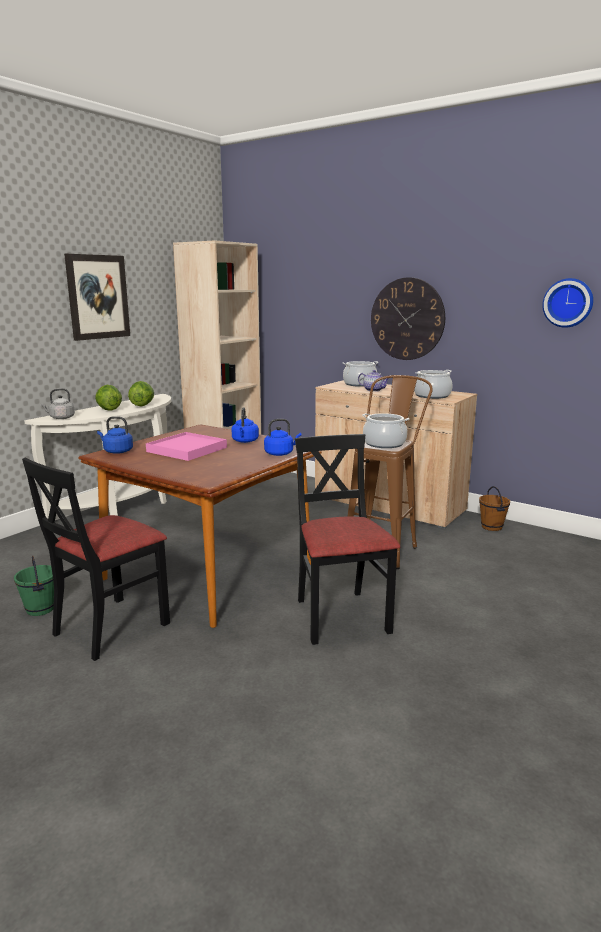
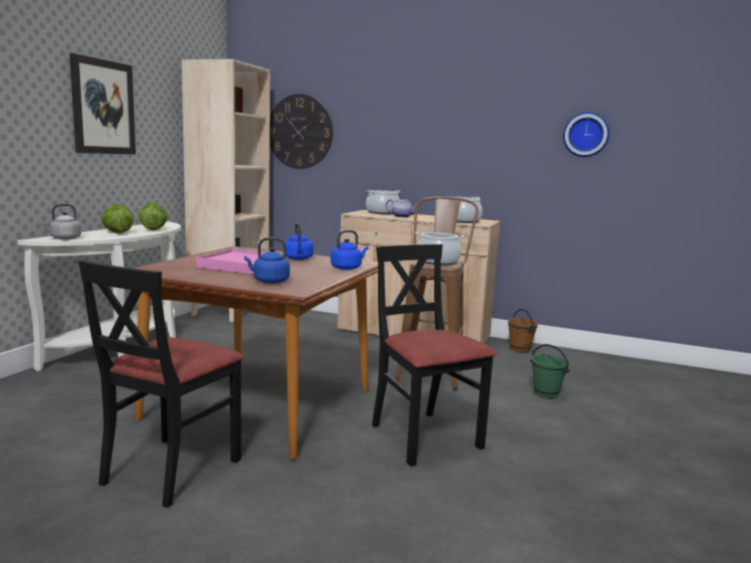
camera: 15 degrees left, 5 degrees down
(41, 609) = (70, 457): green bucket -> green bucket (546, 393)
(117, 451) = (160, 267): blue kettle -> blue kettle (269, 281)
(407, 319) = (429, 149): wall clock -> wall clock (300, 131)

